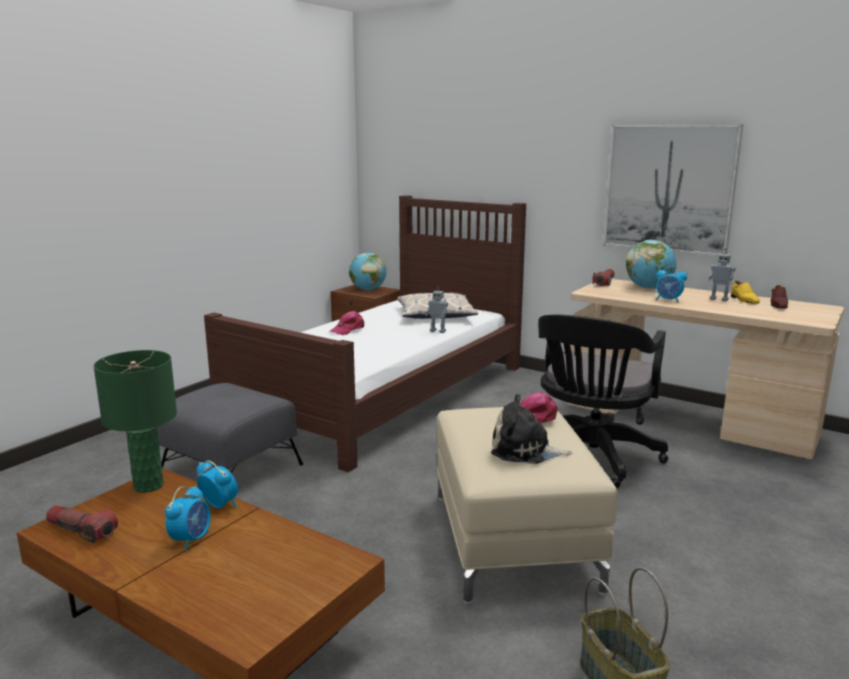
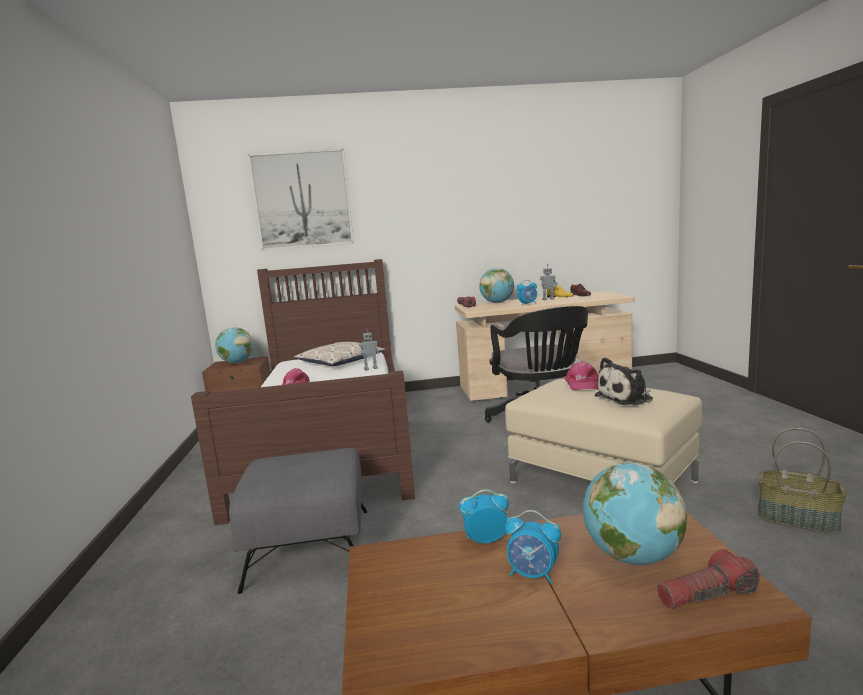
camera: 40 degrees left, 5 degrees down
(82, 531) = (418, 640): flashlight -> flashlight (706, 594)
(149, 486) = (381, 565): green table lamp -> none
(191, 539) = (533, 574): alarm clock -> alarm clock turned 135 degrees clockwise
(259, 568) = (632, 556): none -> globe
(669, 188) = (489, 233): picture -> picture (302, 200)

